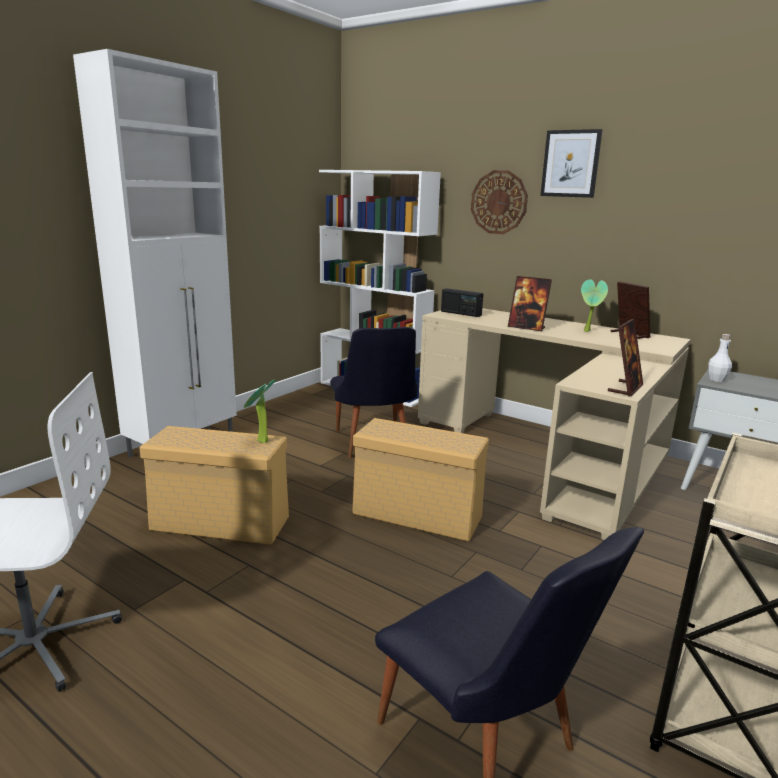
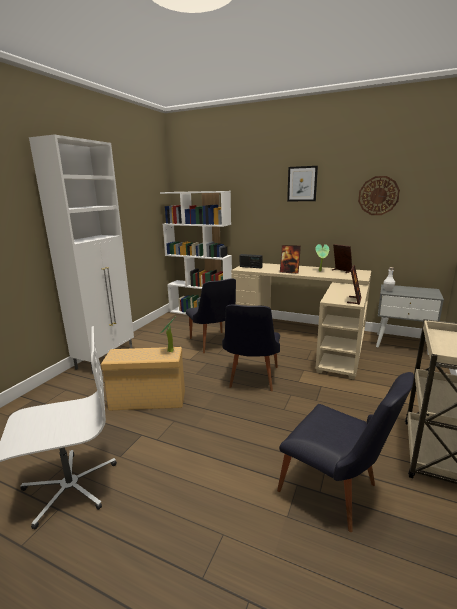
camera: 10 degrees left, 0 degrees up
(415, 515) = (252, 380): beige storage box -> black chair
(499, 202) = (264, 205): wall clock -> wall clock (378, 195)

